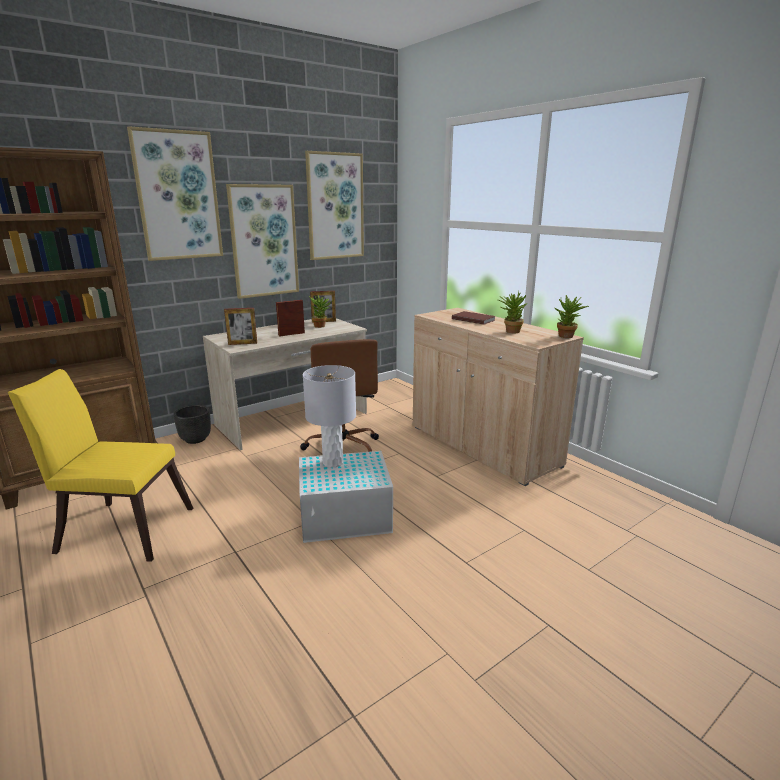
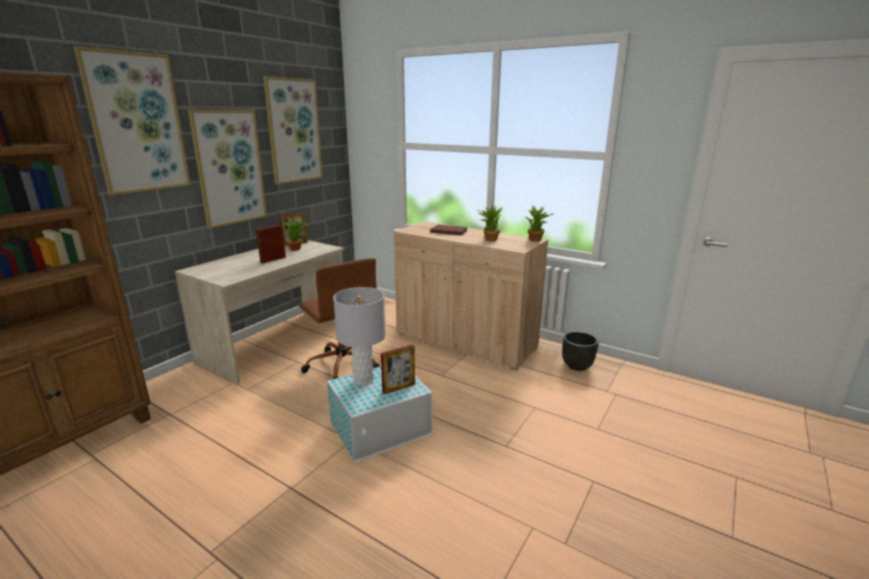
camera: 20 degrees left, 0 degrees up
(120, 528) = (144, 495): yellow chair -> none
(195, 439) = (180, 381): black planter -> black planter (576, 365)
(242, 343) = (228, 275): picture frame -> picture frame (398, 388)

